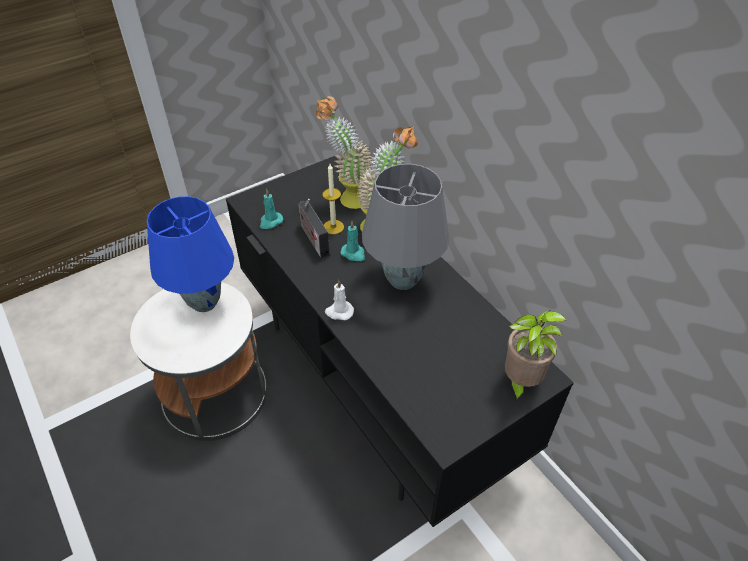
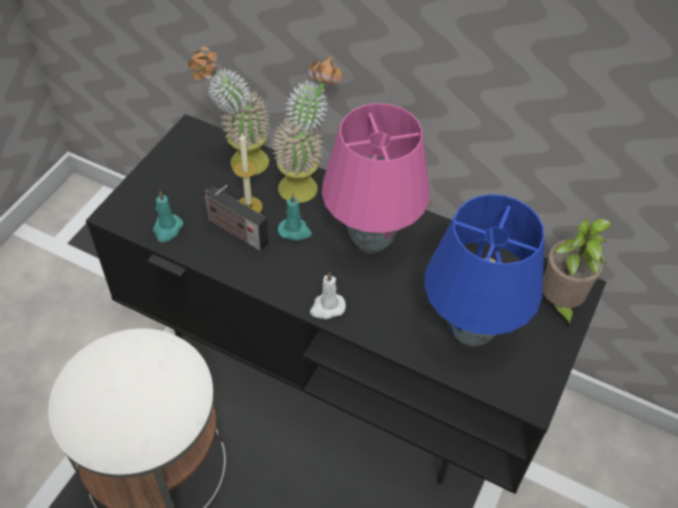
camera: 30 degrees left, 5 degrees up
(204, 302) = (129, 364): blue table lamp -> blue table lamp (468, 331)
(402, 281) = (371, 242): grey table lamp -> pink table lamp

